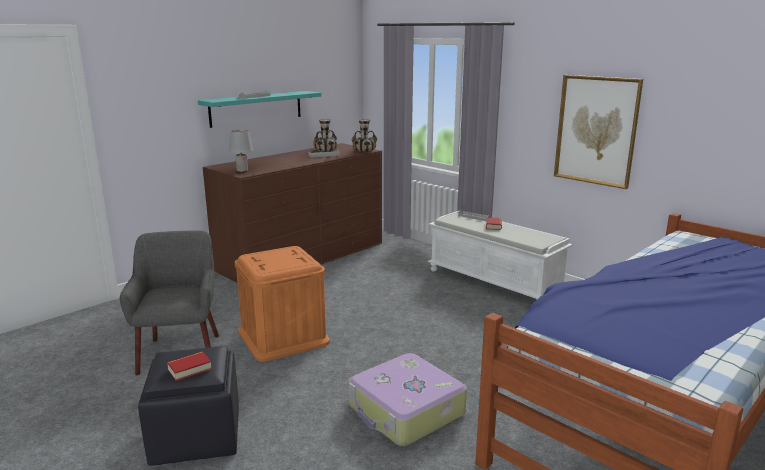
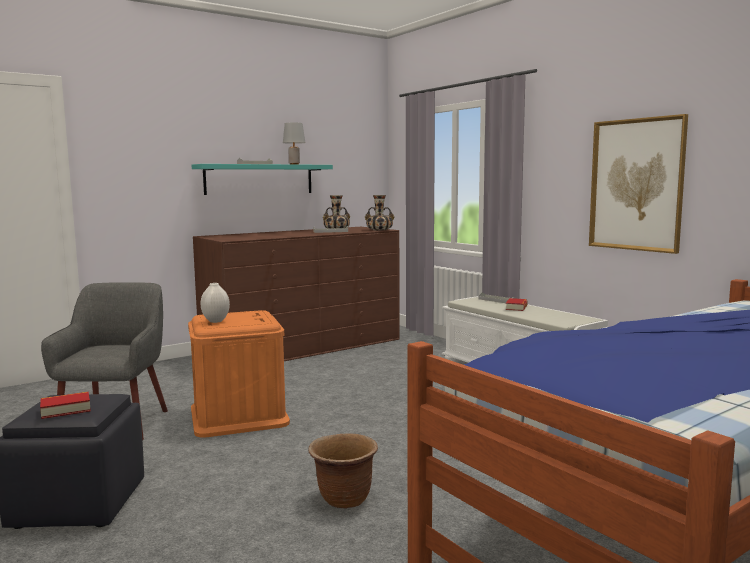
camera: 10 degrees right, 10 degrees down
(242, 171) = (229, 238): grey table lamp -> grey table lamp (294, 164)
(264, 264) = (215, 321): none -> white vase
(405, 411) = (344, 499): suitcase -> brown planter

